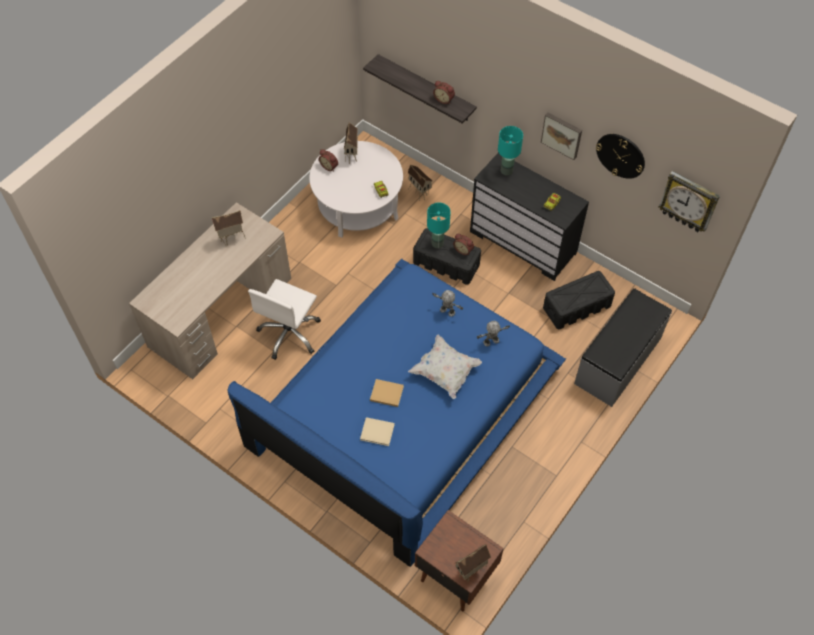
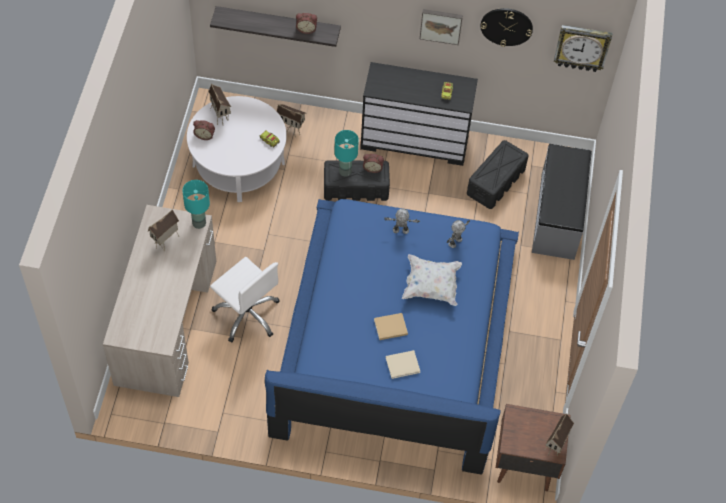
camera: 30 degrees left, 0 degrees up
(290, 334) = (247, 314): white office chair -> white office chair turned 45 degrees counterclockwise
(506, 170) = (388, 77): turquoise table lamp -> turquoise table lamp (198, 223)

